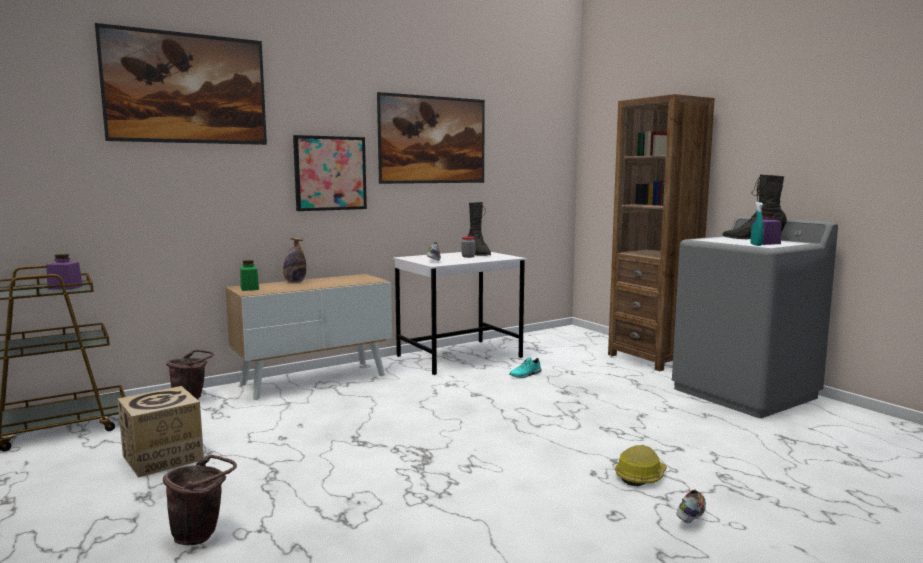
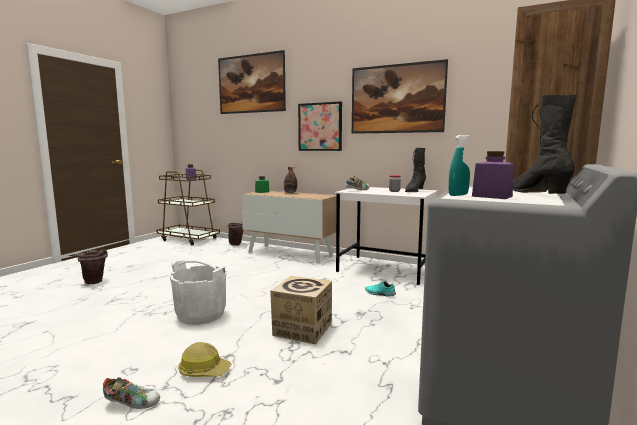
camera: 60 degrees right, 0 degrees up
(163, 458) = (169, 258): cardboard box -> cardboard box (302, 329)
(486, 461) = (201, 314): none -> white bucket

